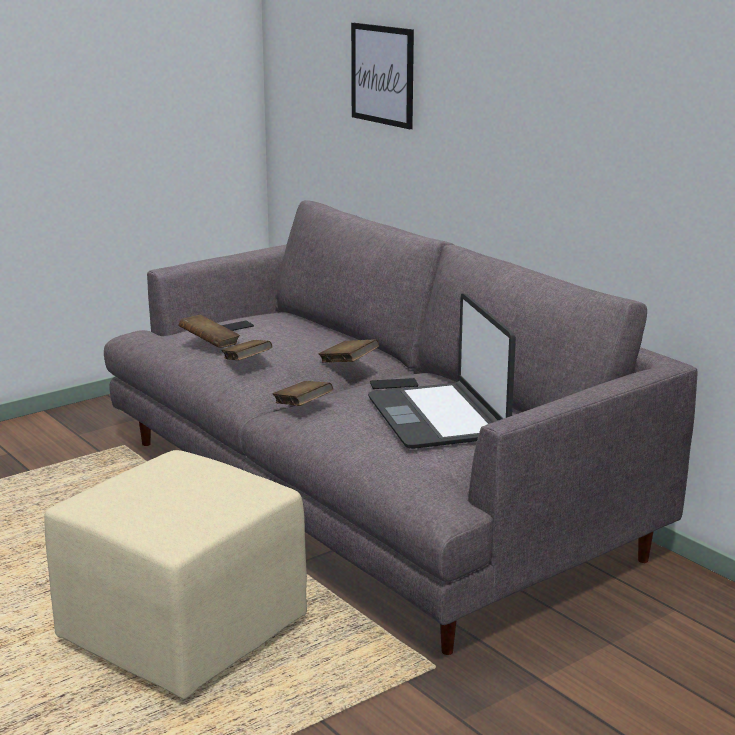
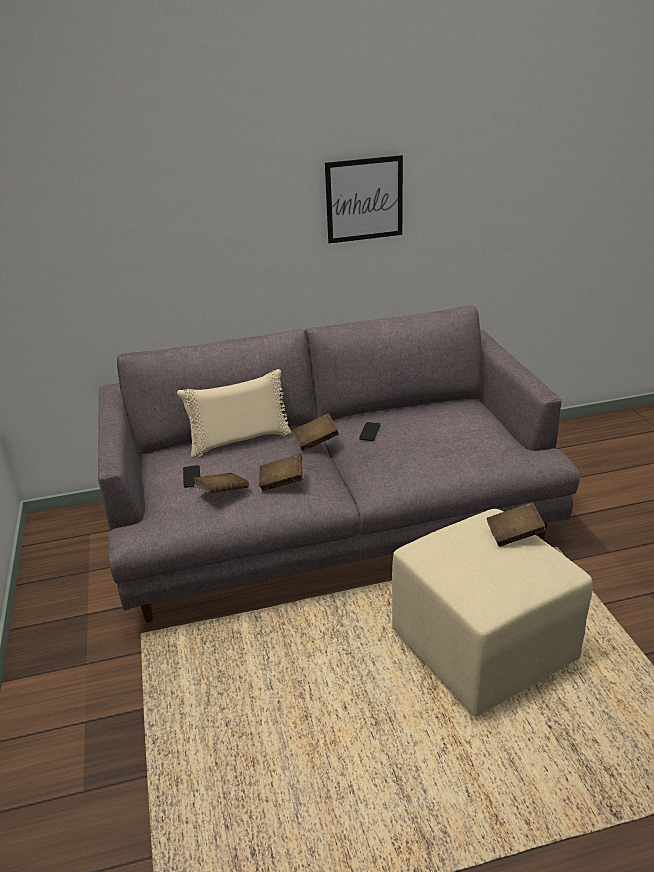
camera: 65 degrees left, 10 degrees up
(302, 407) = (377, 476): brown book -> brown book (514, 535)
(323, 334) = (239, 441): none -> beige pillow
(382, 75) = (150, 226): picture -> picture (364, 199)
(439, 418) = (438, 428): laptop -> none

